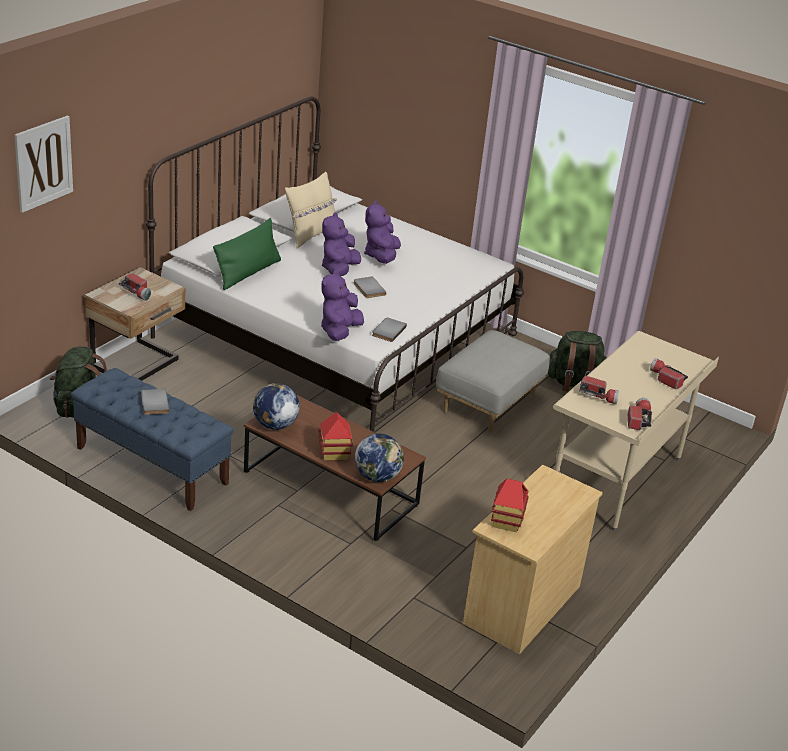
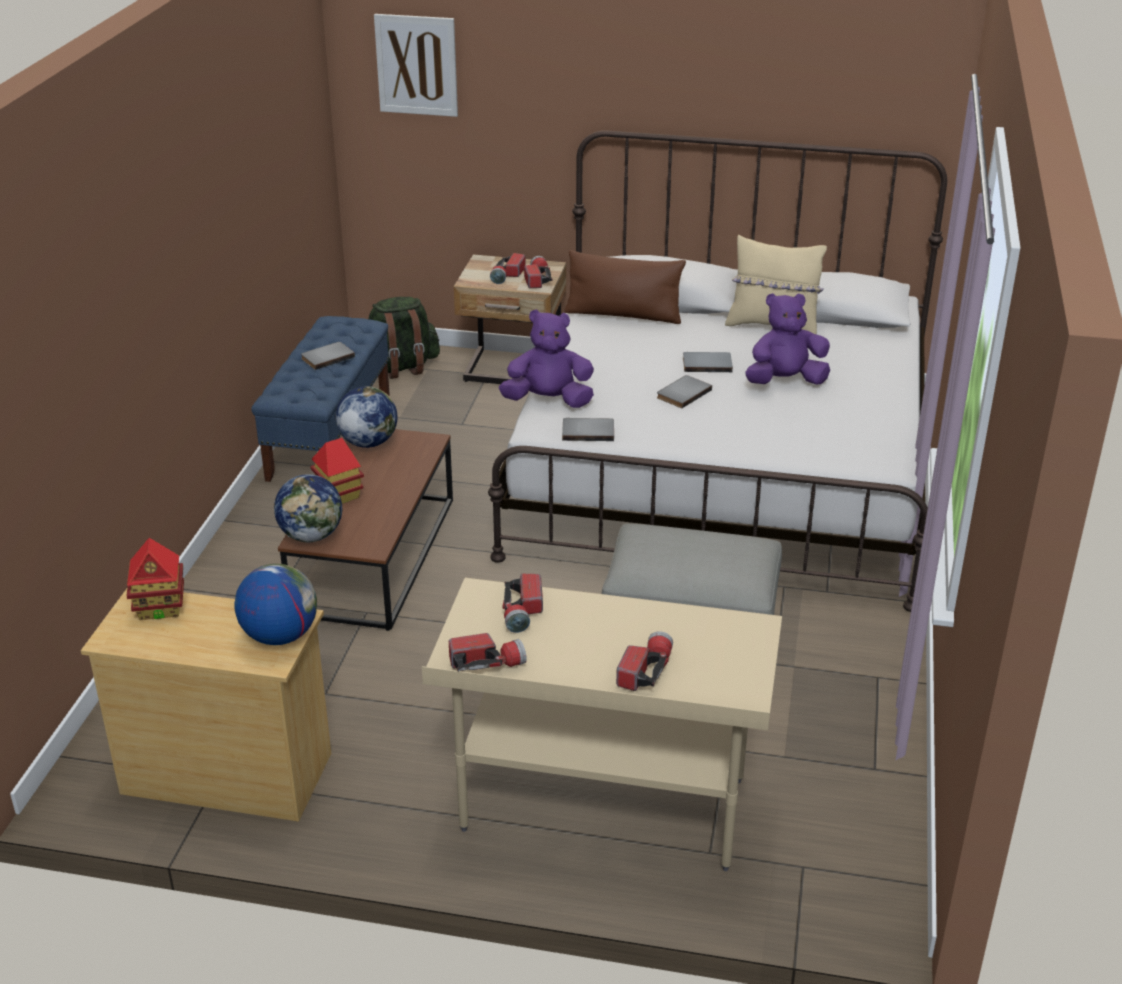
camera: 70 degrees right, 0 degrees up
(156, 284) = (537, 279): none -> flashlight
(248, 273) = (623, 315): green pillow -> brown pillow
(339, 270) = (707, 363): purple plush toy -> grey book
(561, 484) = (279, 636): none -> globe
(574, 383) = (839, 702): green backpack -> none

